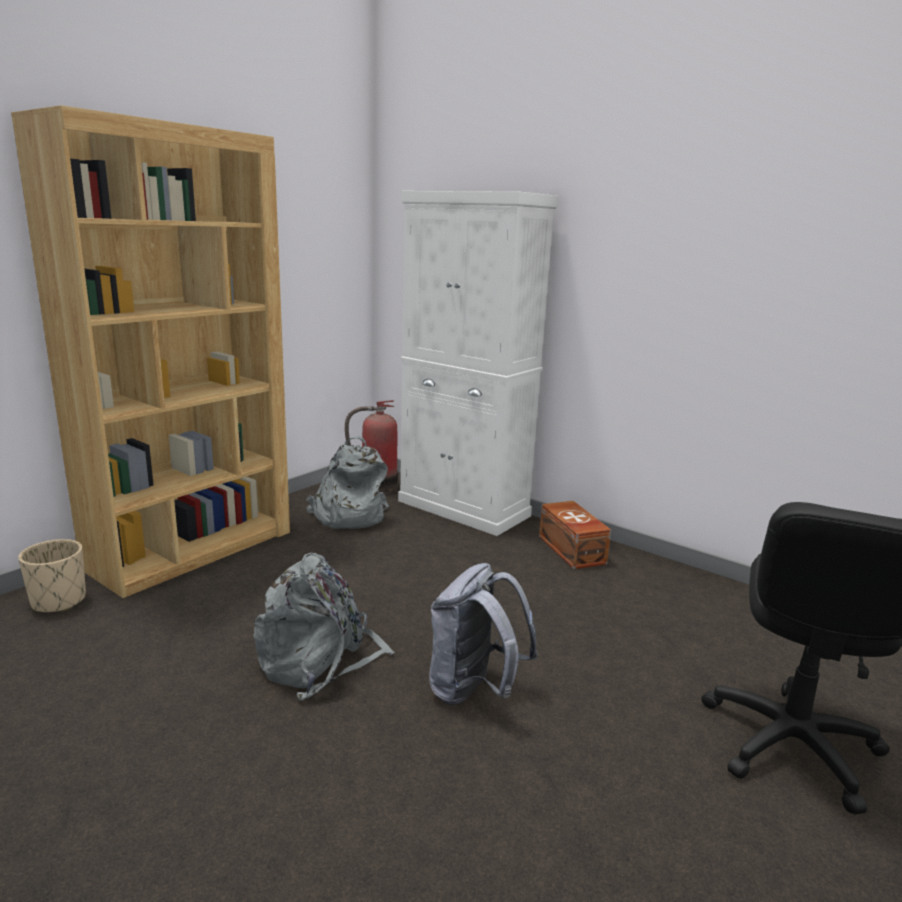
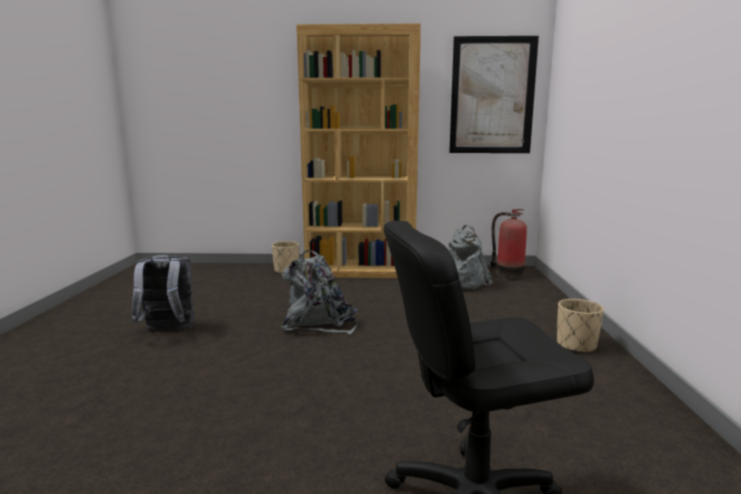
camera: 55 degrees right, 5 degrees down
(319, 244) = (492, 96): none -> picture
(463, 508) = (544, 300): white cabinet -> none
(474, 691) = (350, 365): grey backpack -> grey backpack (168, 331)
(571, 550) = (575, 345): brown storage box -> beige planter

